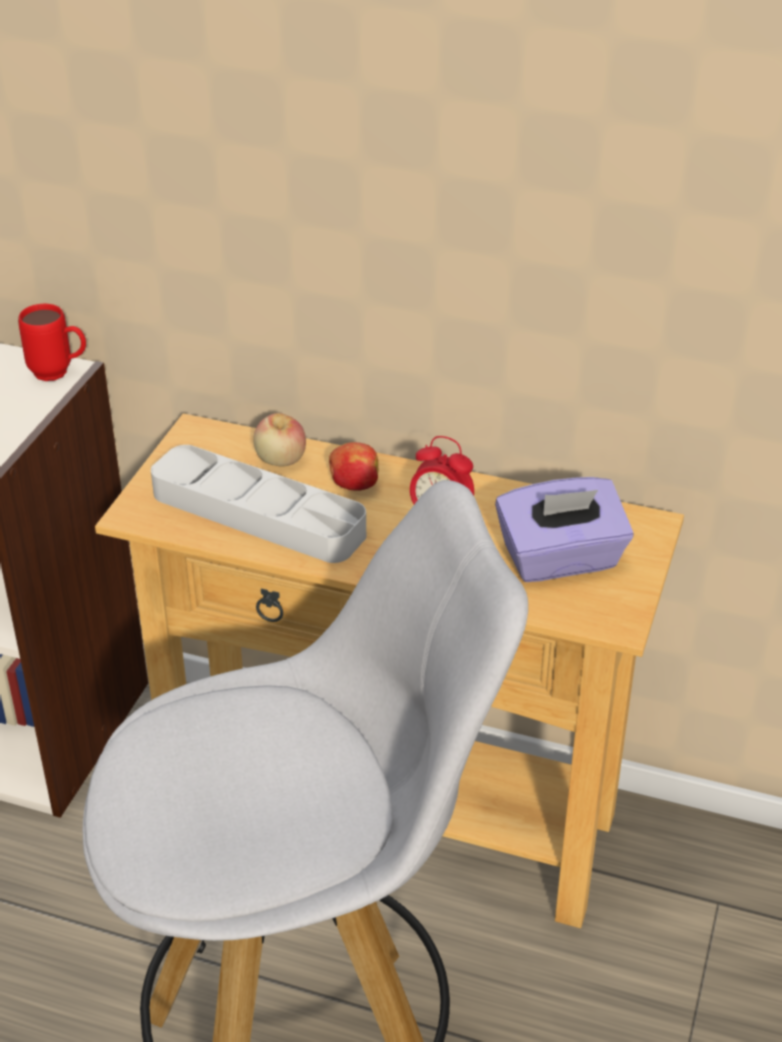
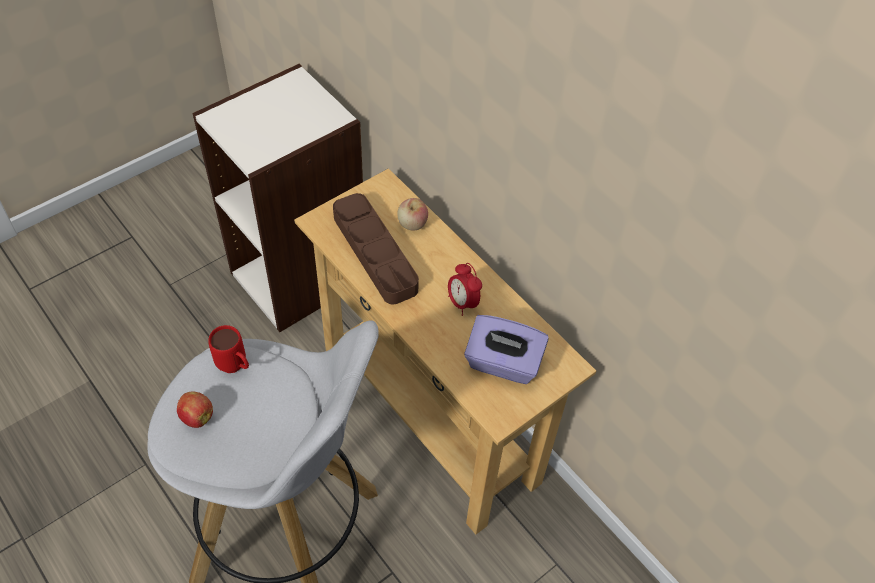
camera: 30 degrees right, 15 degrees up
(59, 374) = (333, 119): red mug -> red mug (235, 368)
(258, 514) = (374, 252): grey tray -> brown tray
(353, 485) = (436, 259): apple -> apple (197, 416)

